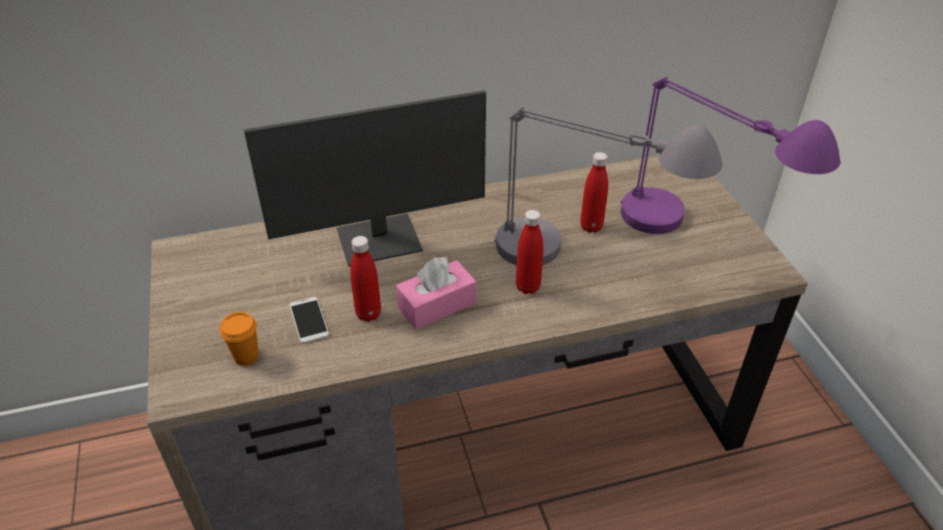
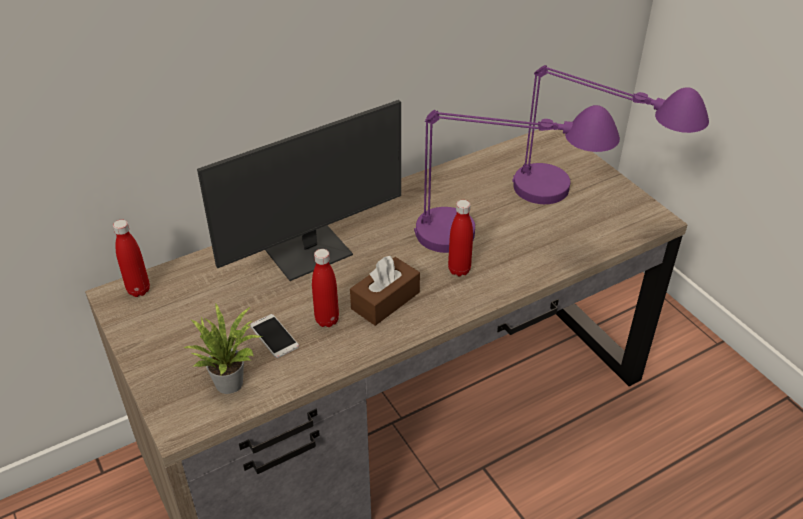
camera: 15 degrees left, 0 degrees up
(246, 357) = (230, 380): orange cup -> potted plant
(437, 305) = (385, 300): pink tissue box -> brown tissue box
(583, 262) = (498, 239): grey table lamp -> purple table lamp
(591, 227) = (493, 207): red bottle -> red bottle (139, 290)

